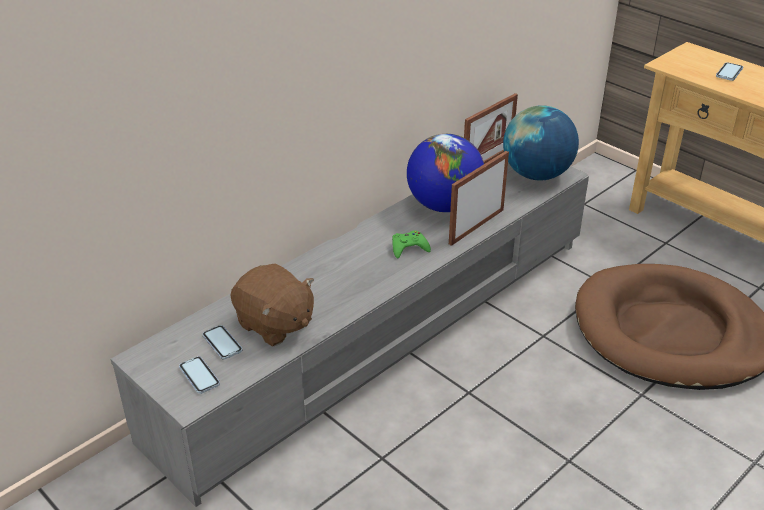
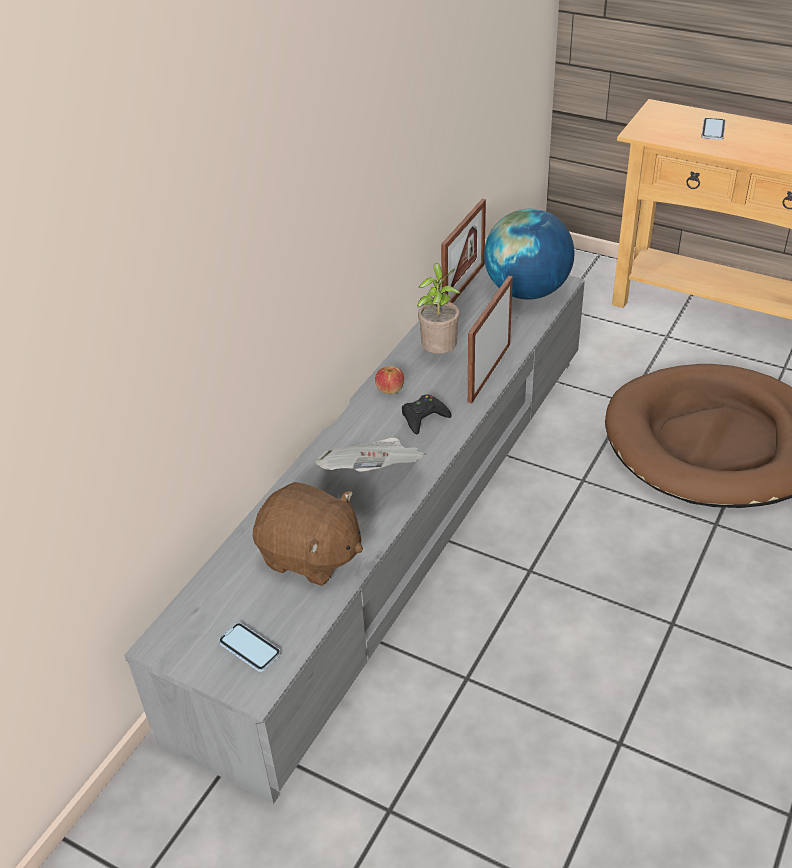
camera: 15 degrees left, 5 degrees up
(222, 343) = (257, 597): phone -> none
(349, 280) = (373, 476): none -> newspaper
(392, 223) = (390, 389): none -> apple
(409, 248) = (424, 417): green game controller -> black game controller
(444, 205) = (439, 354): globe -> potted plant

